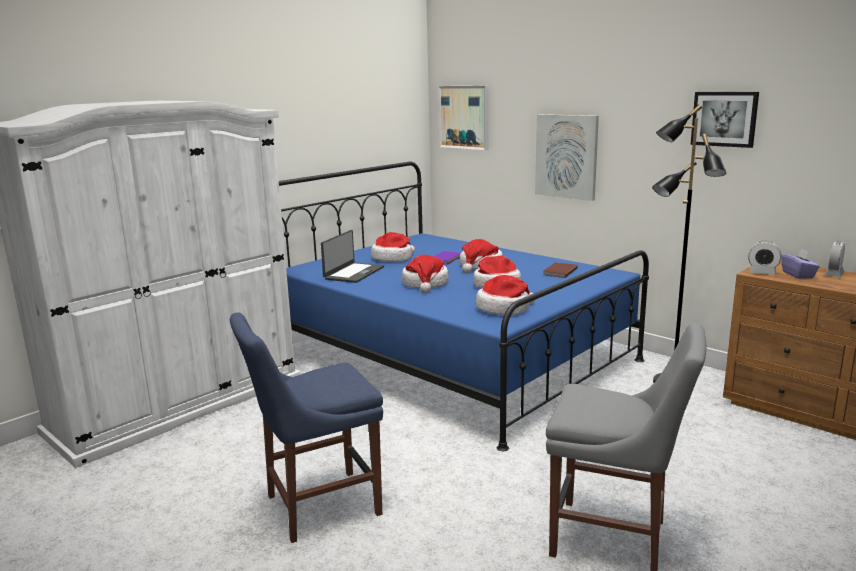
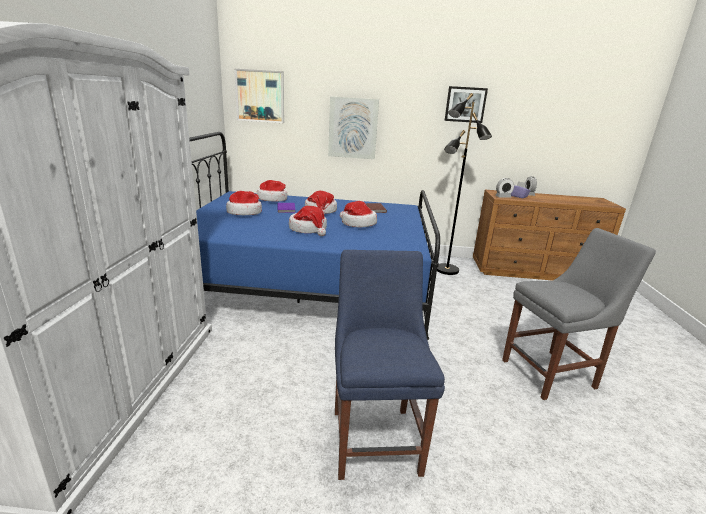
camera: 40 degrees left, 5 degrees up
(317, 506) = (375, 436): blue chair -> blue chair turned 150 degrees clockwise
(353, 273) = (234, 228): laptop -> none
(504, 308) = (394, 239): hat -> hat (272, 199)

